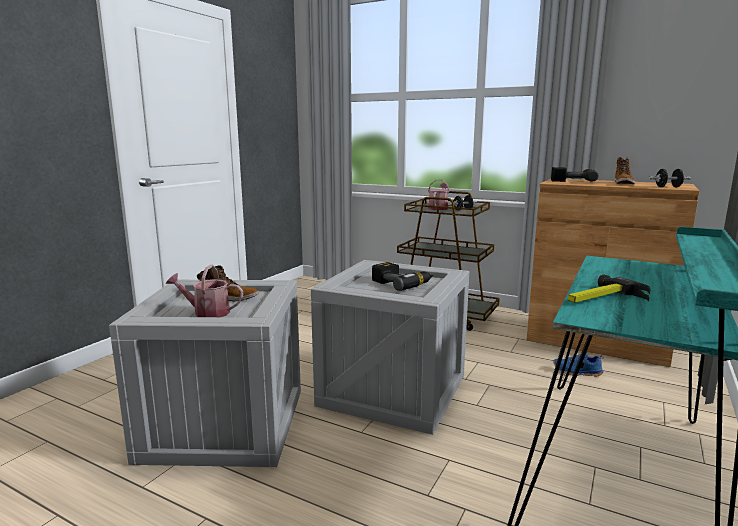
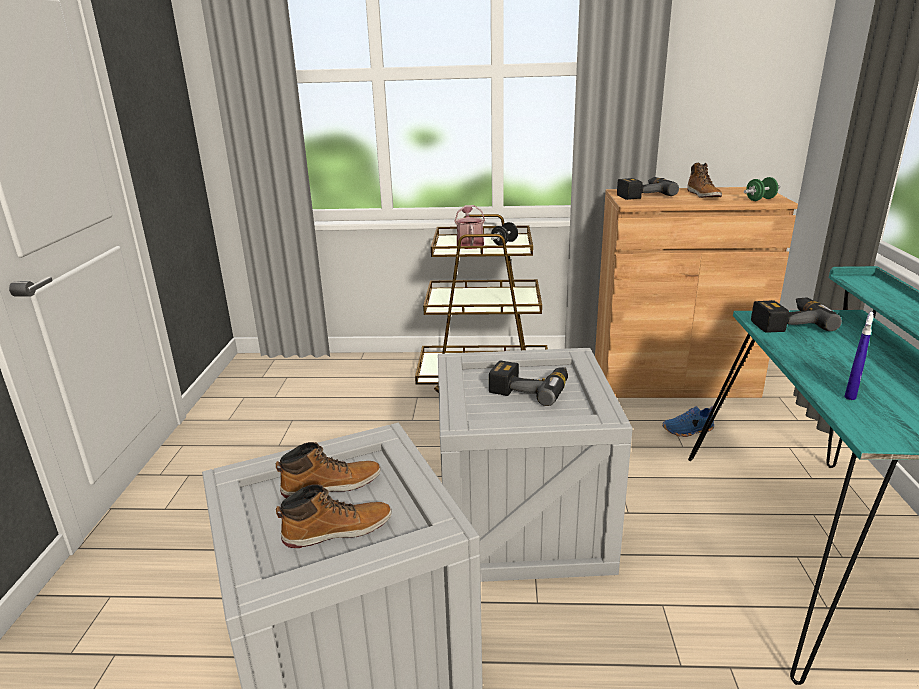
camera: 25 degrees left, 10 degrees up
(207, 313) = (337, 530): watering can -> boot
(603, 299) = (851, 394): hammer -> blue spray bottle
(621, 265) = (787, 322): none -> power drill
(668, 187) = (760, 199): black dumbbell -> green dumbbell

